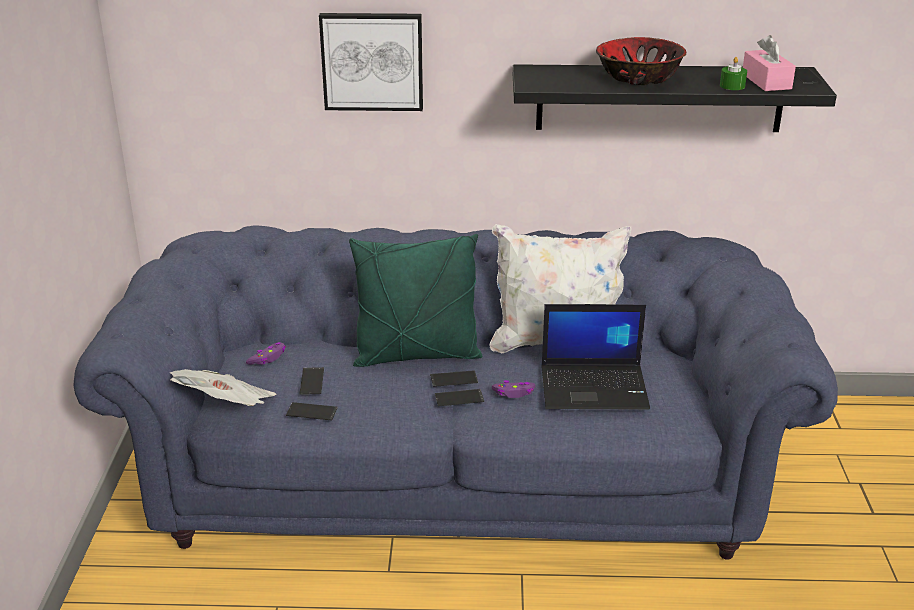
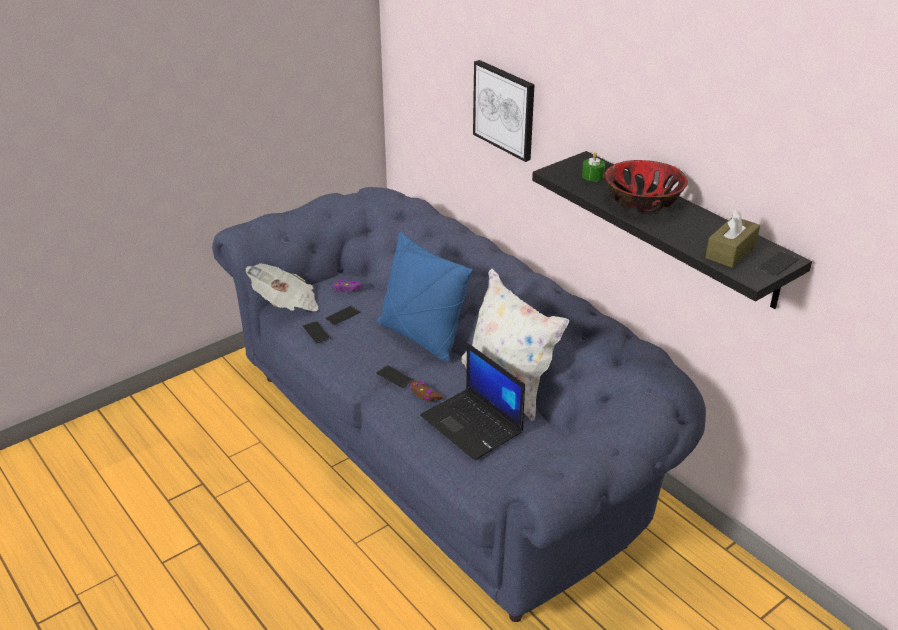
camera: 50 degrees right, 5 degrees up
(416, 355) = (421, 337): green pillow -> blue pillow
(454, 379) = (411, 364): phone -> none
(514, 393) = (425, 395): purple game controller -> brown game controller
(732, 86) = (692, 241): green candle -> green candle (593, 176)
(766, 81) = (730, 251): pink tissue box -> brown tissue box

